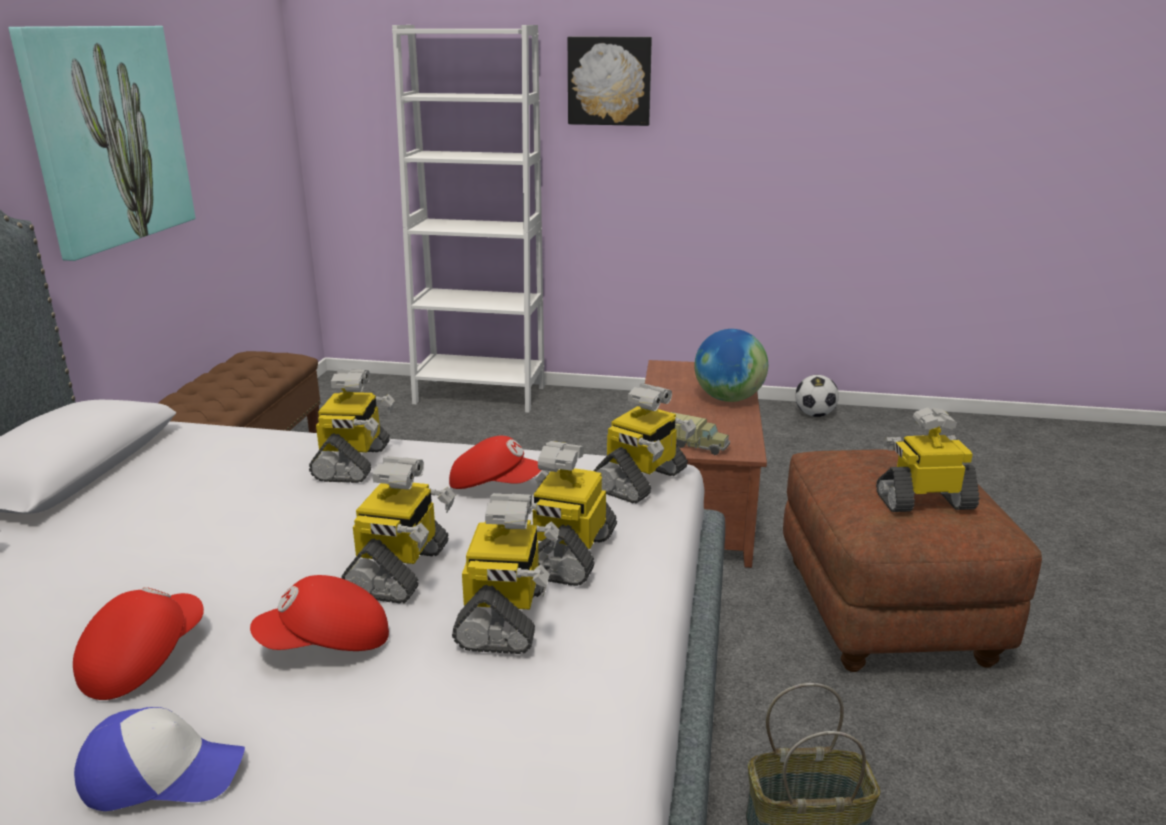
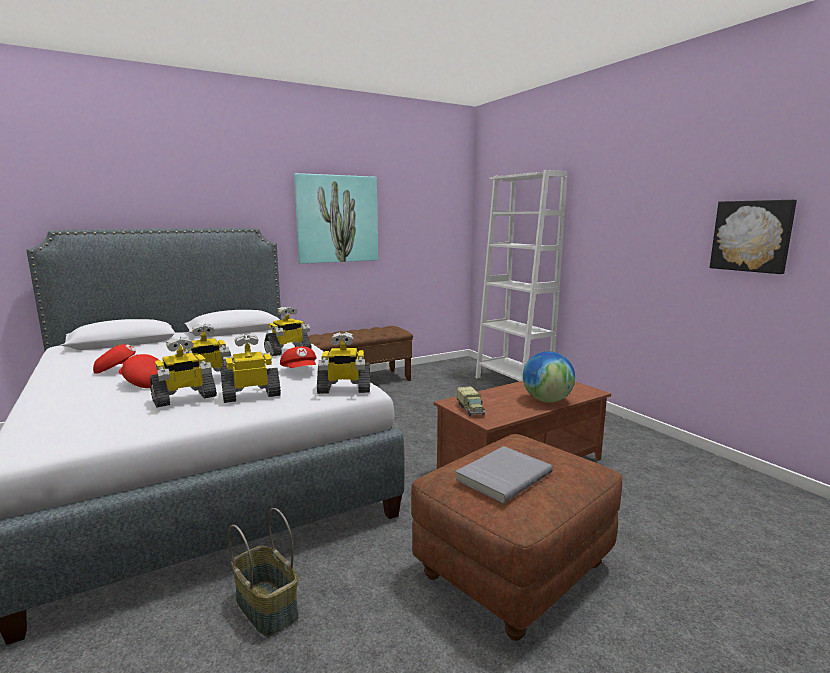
camera: 50 degrees right, 10 degrees down
(162, 773) = (57, 390): cap -> none
(609, 81) = (601, 202): picture -> picture (752, 236)
(814, 415) = (707, 463): football -> none
(924, 501) = (502, 476): toy robot -> grey book

